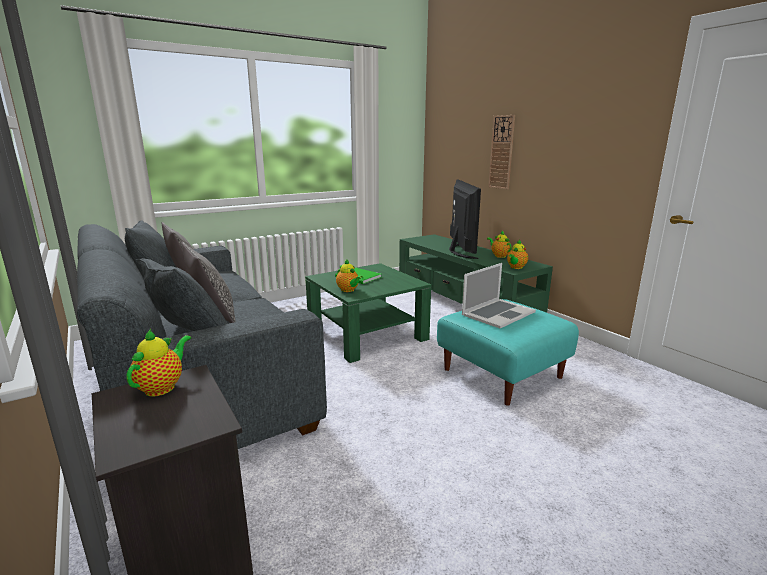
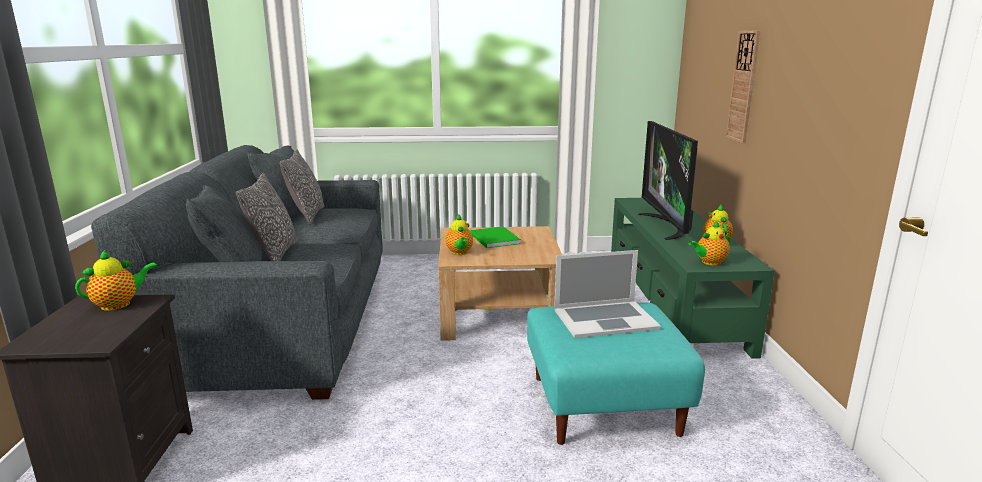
camera: 30 degrees right, 0 degrees up
(367, 334) = (498, 312): green coffee table -> brown coffee table
(459, 251) = (667, 226): television -> television turned 150 degrees clockwise

